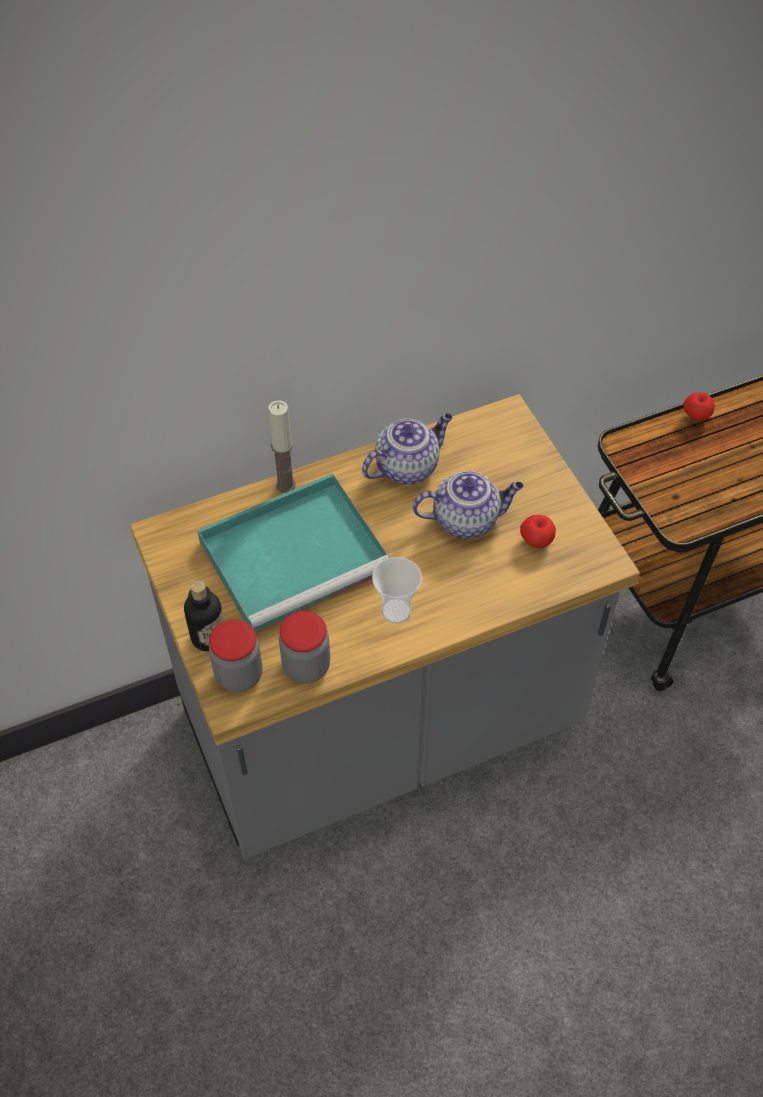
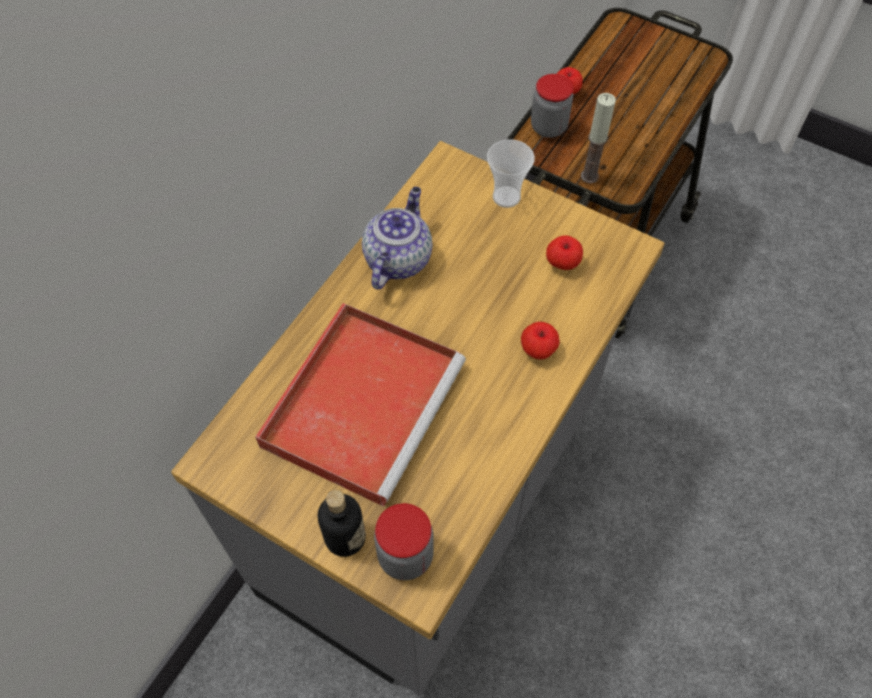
camera: 35 degrees left, 5 degrees up
(285, 484) = (298, 340): candle -> candle (589, 176)
(297, 554) = (363, 401): turquoise tray -> red tray
(306, 666) = (461, 505): jar -> jar (548, 127)
(396, 611) = (498, 400): cup -> cup (506, 197)
(458, 594) = (538, 350): none -> apple
(467, 519) = (489, 277): teapot -> none

